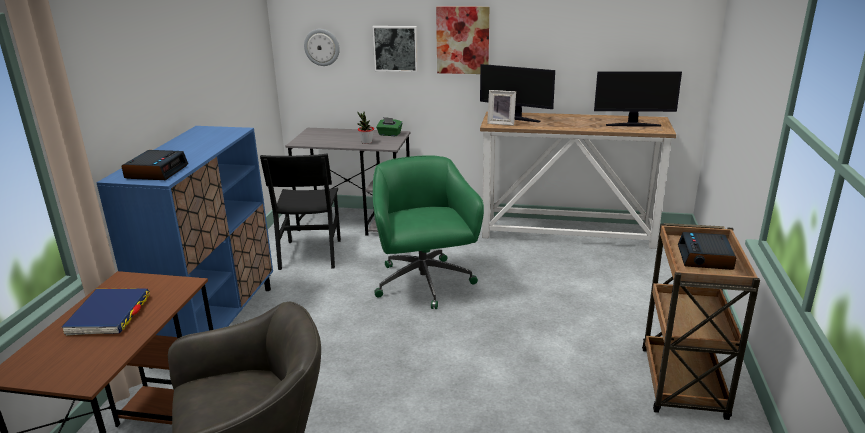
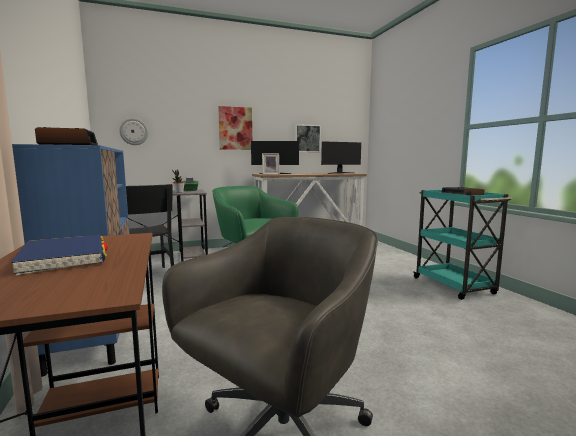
camera: 30 degrees left, 15 degrees down
(396, 48) = (190, 133): picture -> picture (307, 138)
(683, 384) = (454, 286): brown cart -> turquoise cart

